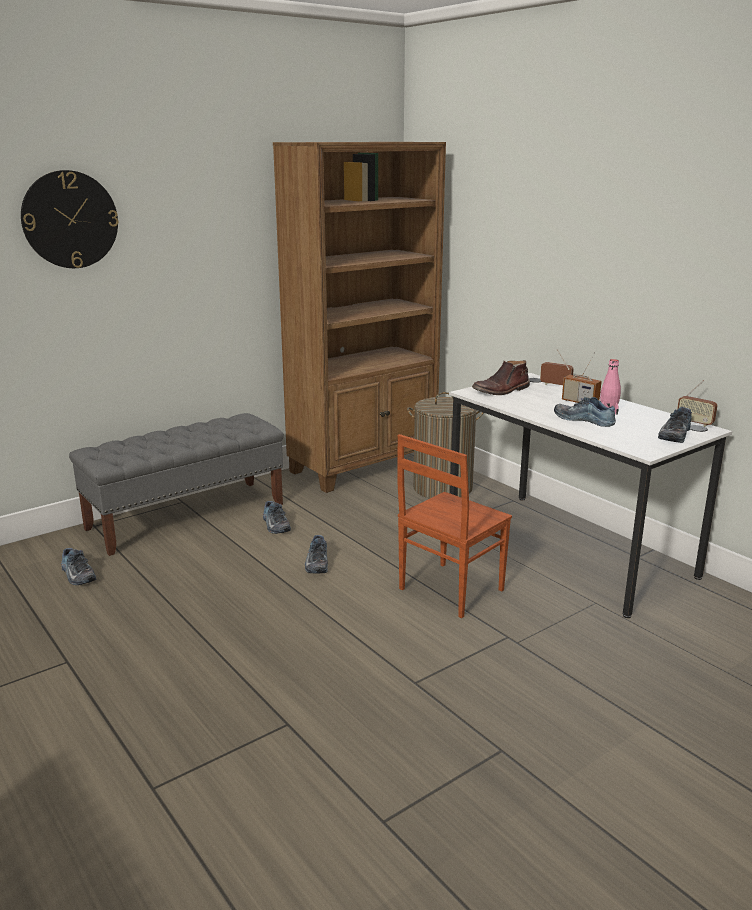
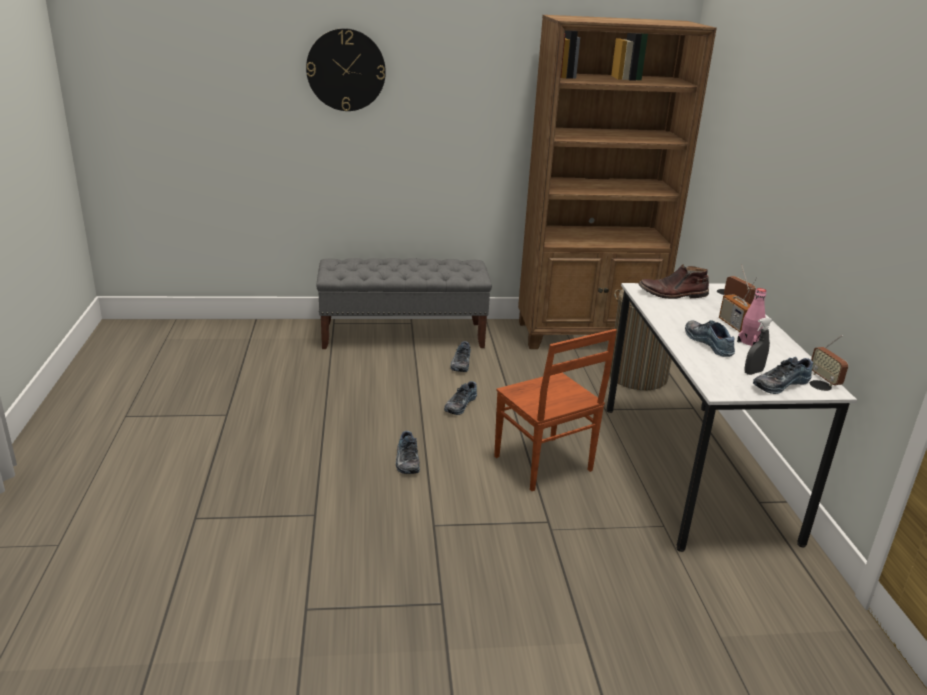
camera: 30 degrees right, 5 degrees up
(76, 575) = (288, 356): shoe -> shoe (406, 460)
(449, 589) = (542, 464): brown chair -> brown chair turned 105 degrees counterclockwise
(645, 432) = (753, 372): none -> grey spray bottle

